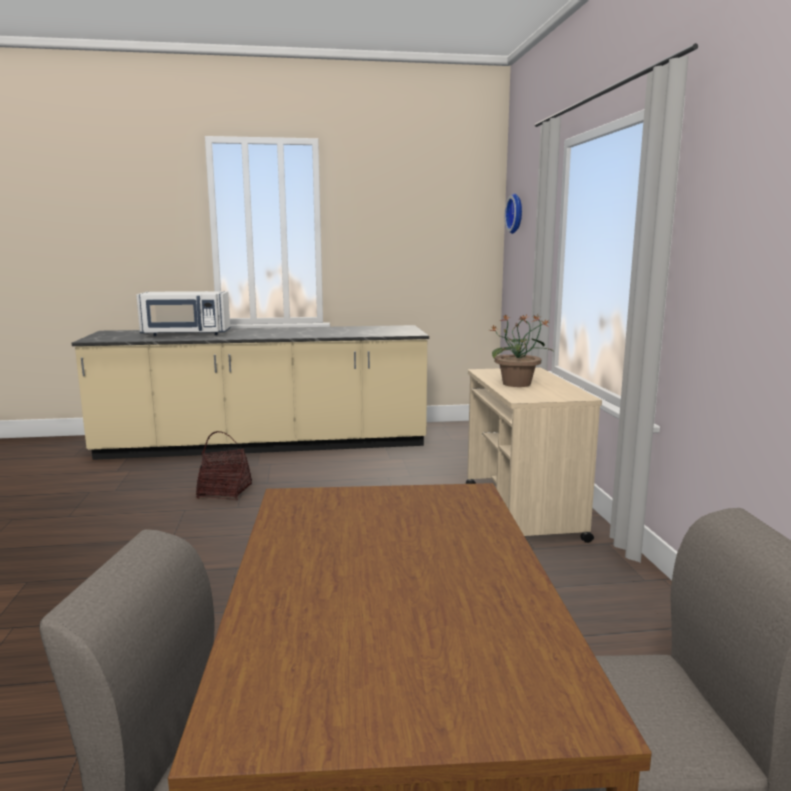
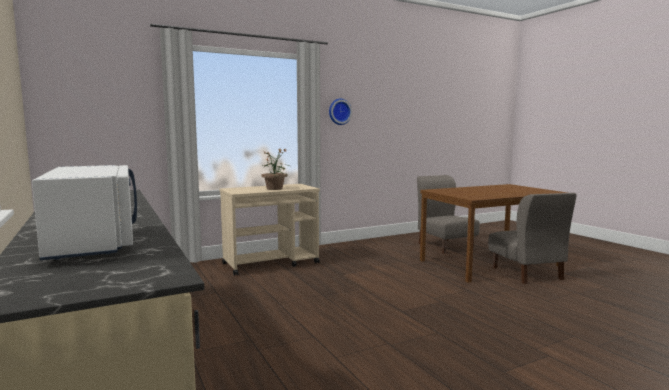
camera: 110 degrees left, 5 degrees down
(224, 491) = (282, 352): basket -> none
(516, 213) = (70, 83): wall clock -> wall clock (339, 111)

